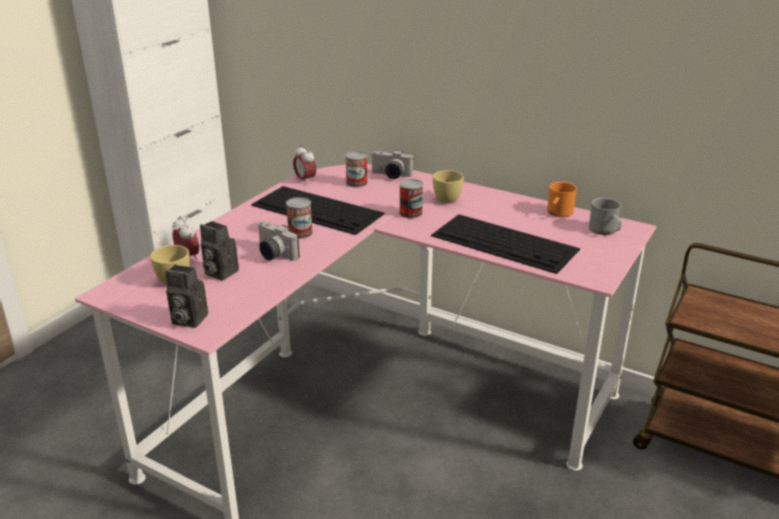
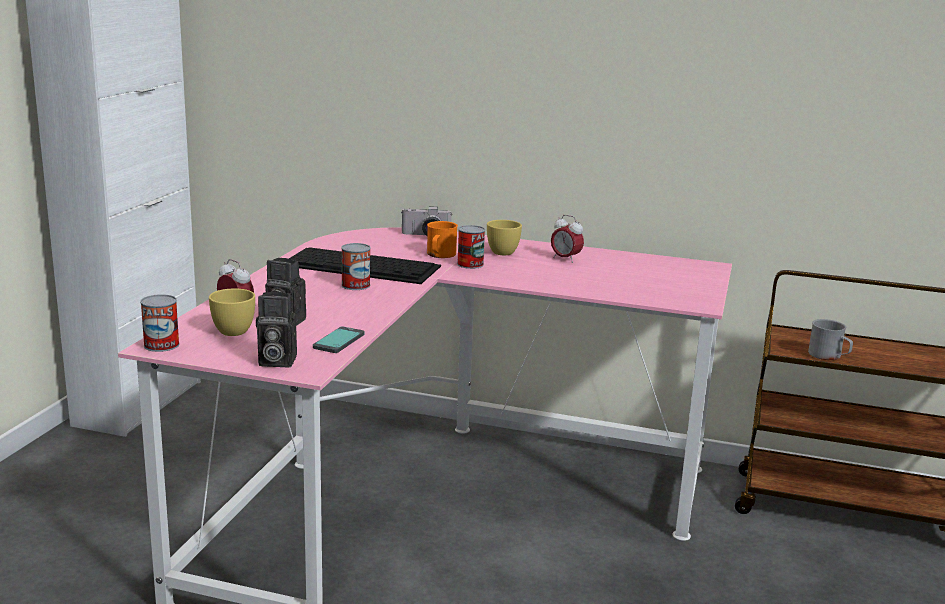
camera: 15 degrees left, 10 degrees down
(251, 299) = (338, 341): none -> phone
(273, 254) = (337, 304): camera -> none
(305, 180) = (329, 243): alarm clock -> alarm clock (565, 259)
(356, 183) = (391, 242): can -> can (161, 345)
(506, 242) = (589, 282): keyboard -> none
(558, 213) = (628, 258): orange mug -> orange mug (440, 255)
(605, 231) = (685, 269): grey mug -> grey mug (829, 356)

